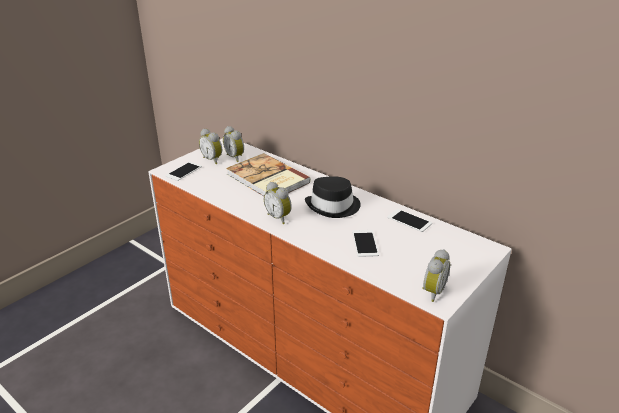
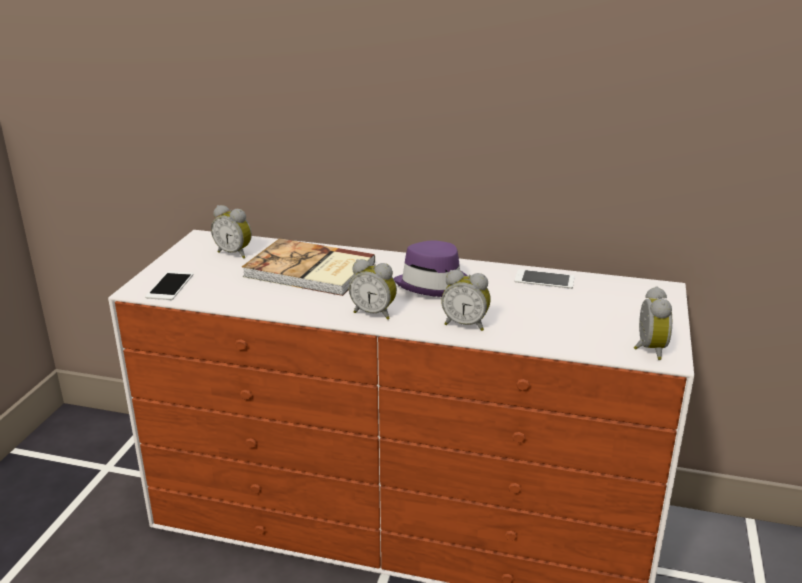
camera: 25 degrees left, 5 degrees down
(213, 159) = (202, 262): alarm clock -> alarm clock (465, 324)
(333, 206) = (434, 284): black hat -> purple hat
(365, 243) = (517, 317): phone -> none

